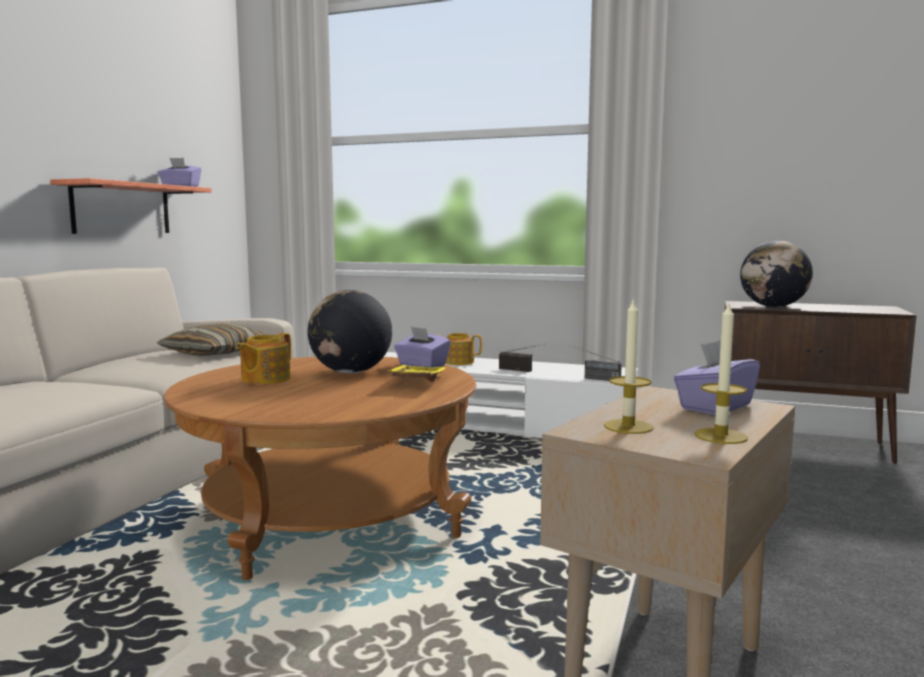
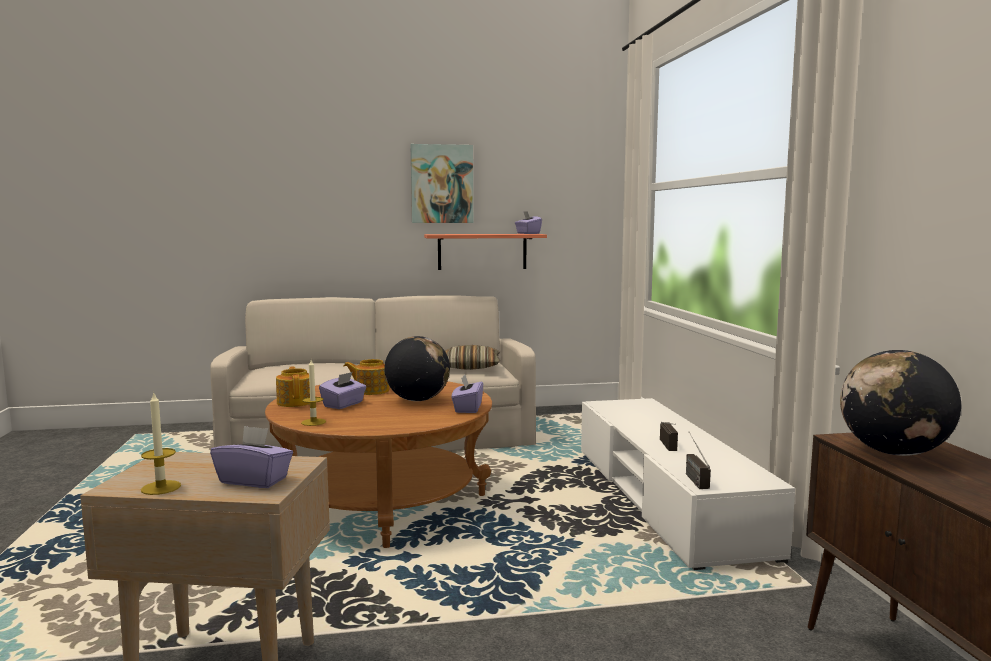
camera: 60 degrees right, 0 degrees up
(67, 107) = (442, 184): none -> picture
(307, 393) = (343, 404): none -> purple tissue box
(416, 381) = (408, 417): yellow tray -> none
(457, 362) = (658, 423): teapot -> teapot (295, 402)
(628, 426) = (180, 465): candle -> candle (313, 422)

